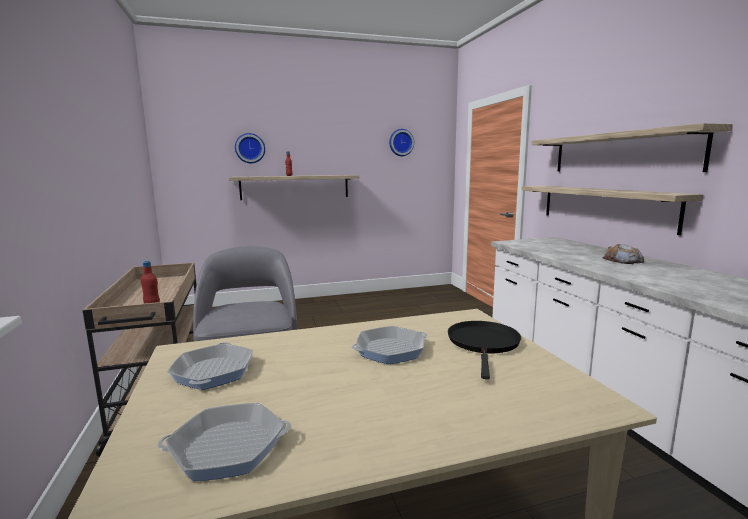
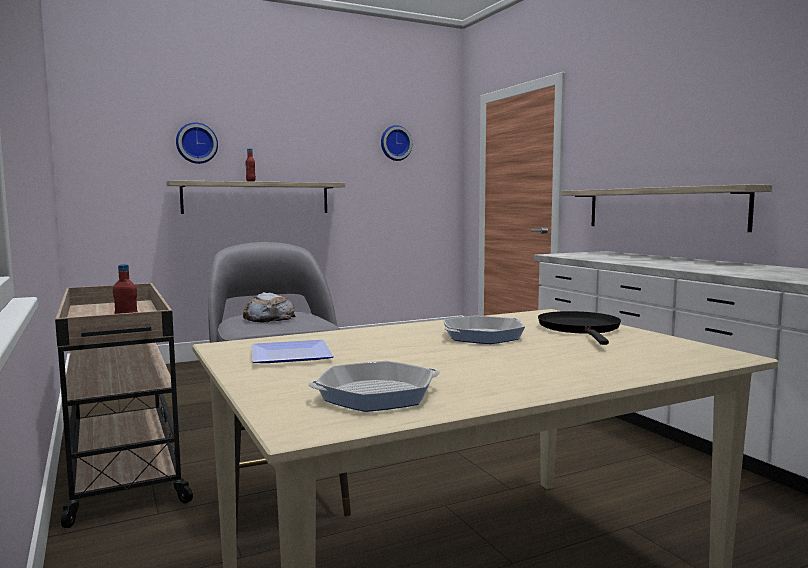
camera: 10 degrees left, 5 degrees down
(213, 372) = (294, 356): frying pan -> plate
(620, 153) = (678, 146): shelf -> none
(622, 260) = (693, 262): bread -> bread (268, 318)

